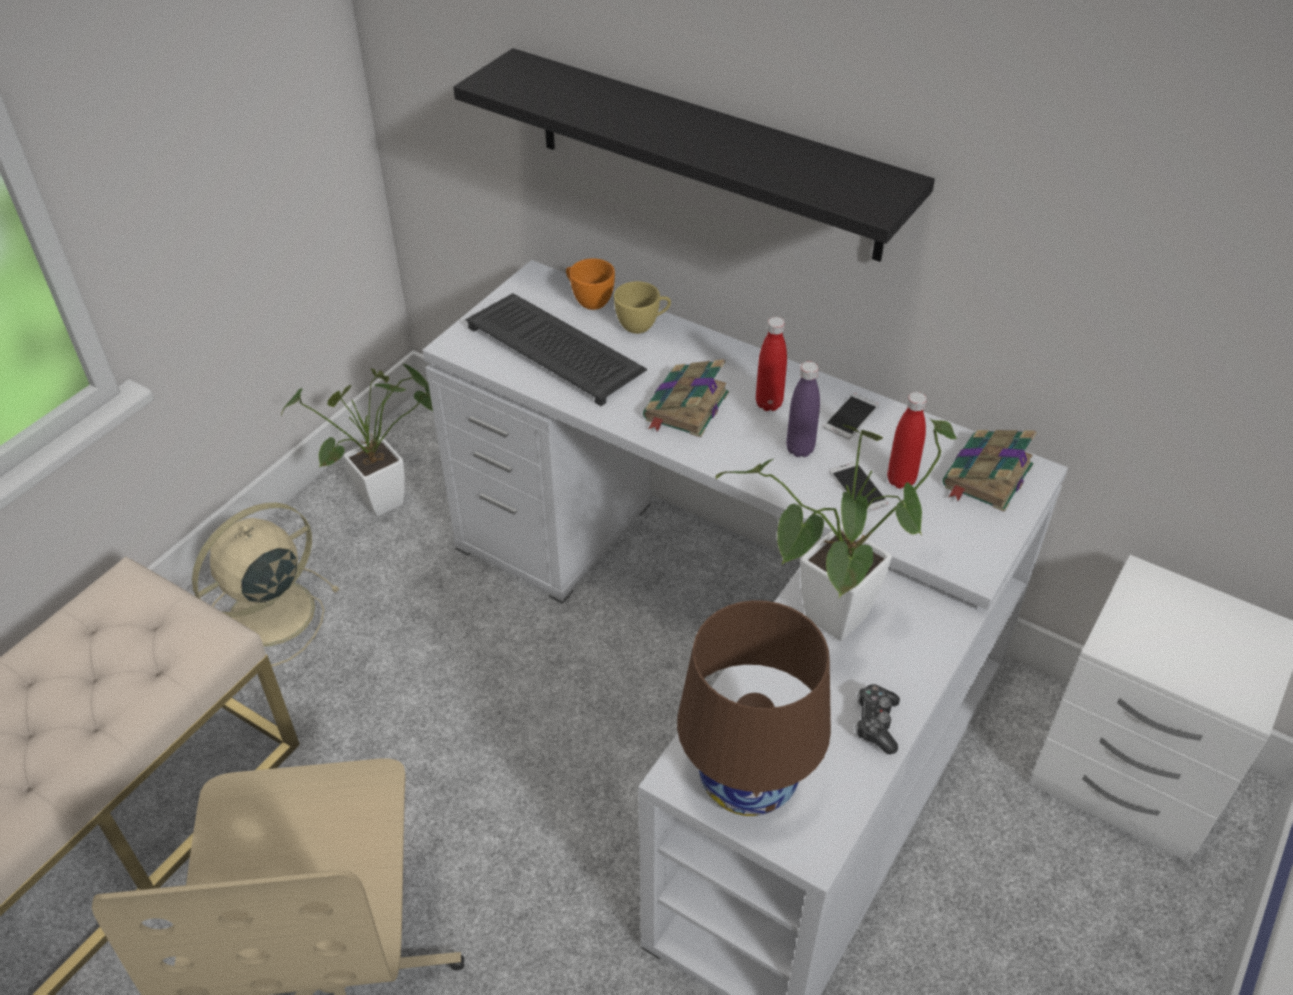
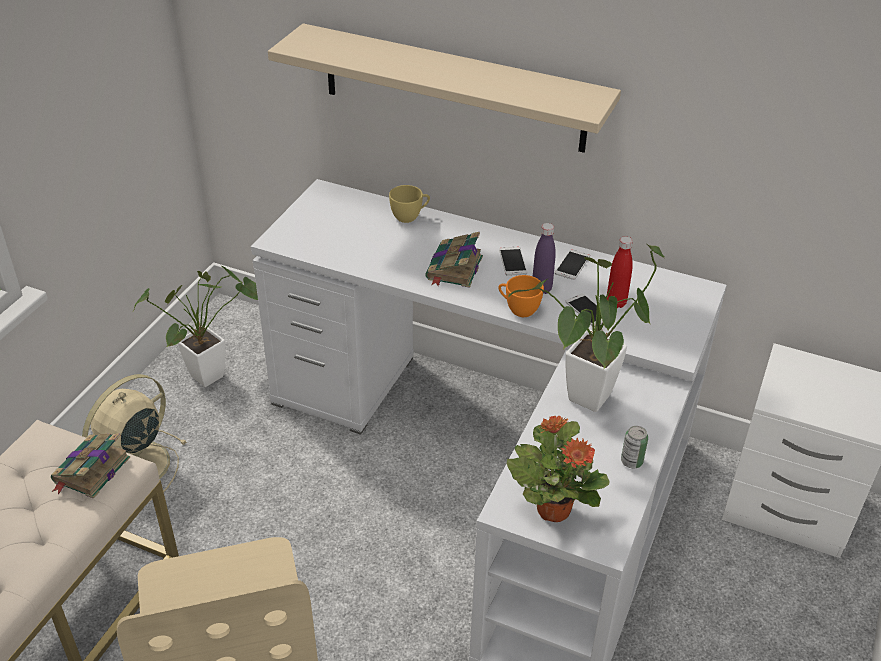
camera: 10 degrees left, 5 degrees down
(558, 350) = (352, 238): keyboard -> none
(589, 300) = (366, 203): orange cup -> orange cup (518, 309)
(706, 155) = (453, 88): black shelf -> beige shelf
(748, 782) = (553, 508): brown table lamp -> potted plant
(769, 404) = (512, 261): red bottle -> phone
(876, 723) = (631, 461): game controller -> can
(986, 477) = (673, 295): book -> book (90, 471)

